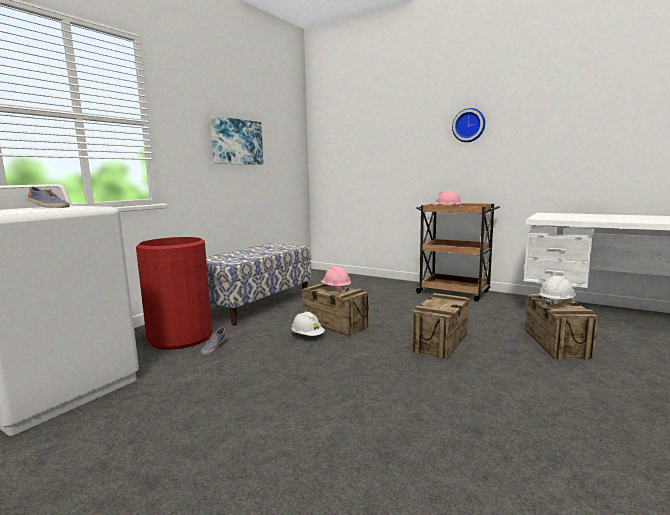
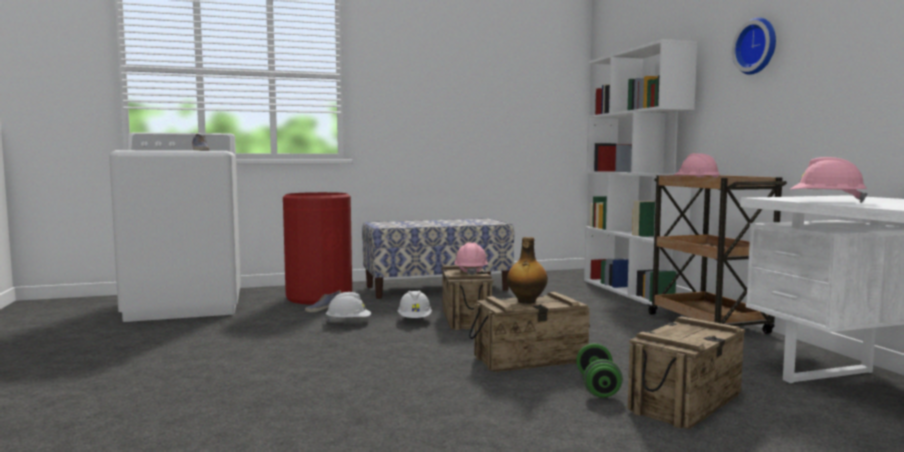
camera: 40 degrees right, 5 degrees down
(236, 142) = (459, 92): picture -> none
(374, 280) = (631, 291): none -> white bookcase
(439, 304) = (526, 301): none -> bottle
(508, 349) = (597, 387): none -> green dumbbell
(556, 302) = (690, 330): white hard hat -> white hard hat (348, 322)
(580, 219) = (826, 202): none -> pink hard hat

